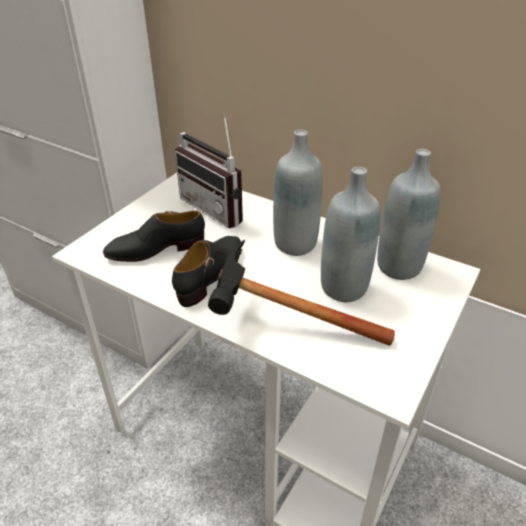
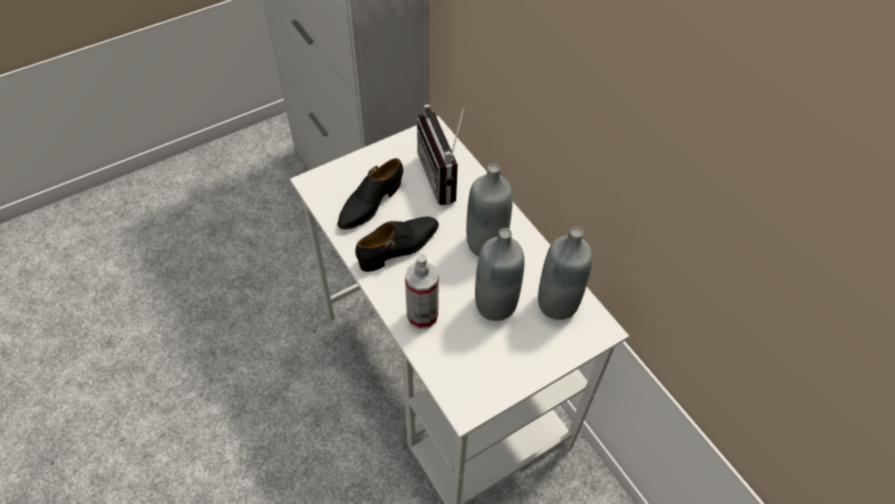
camera: 25 degrees right, 15 degrees up
(156, 249) = (370, 203): black shoe -> black shoe turned 60 degrees counterclockwise
(278, 323) = (422, 315): hammer -> spray bottle

